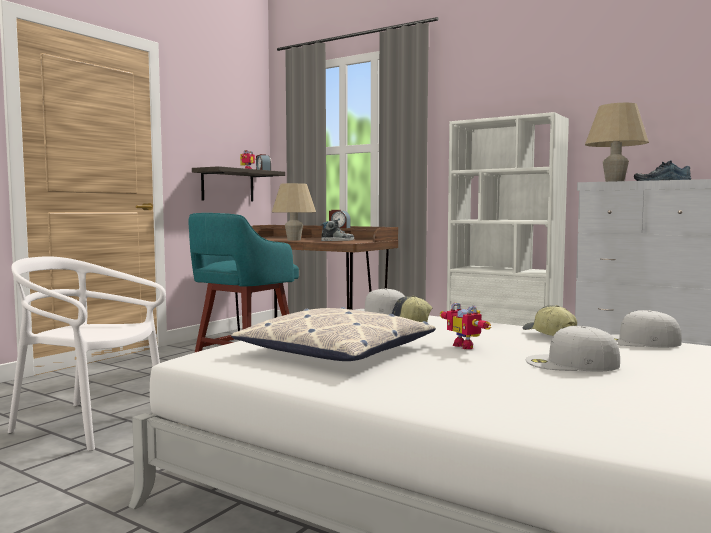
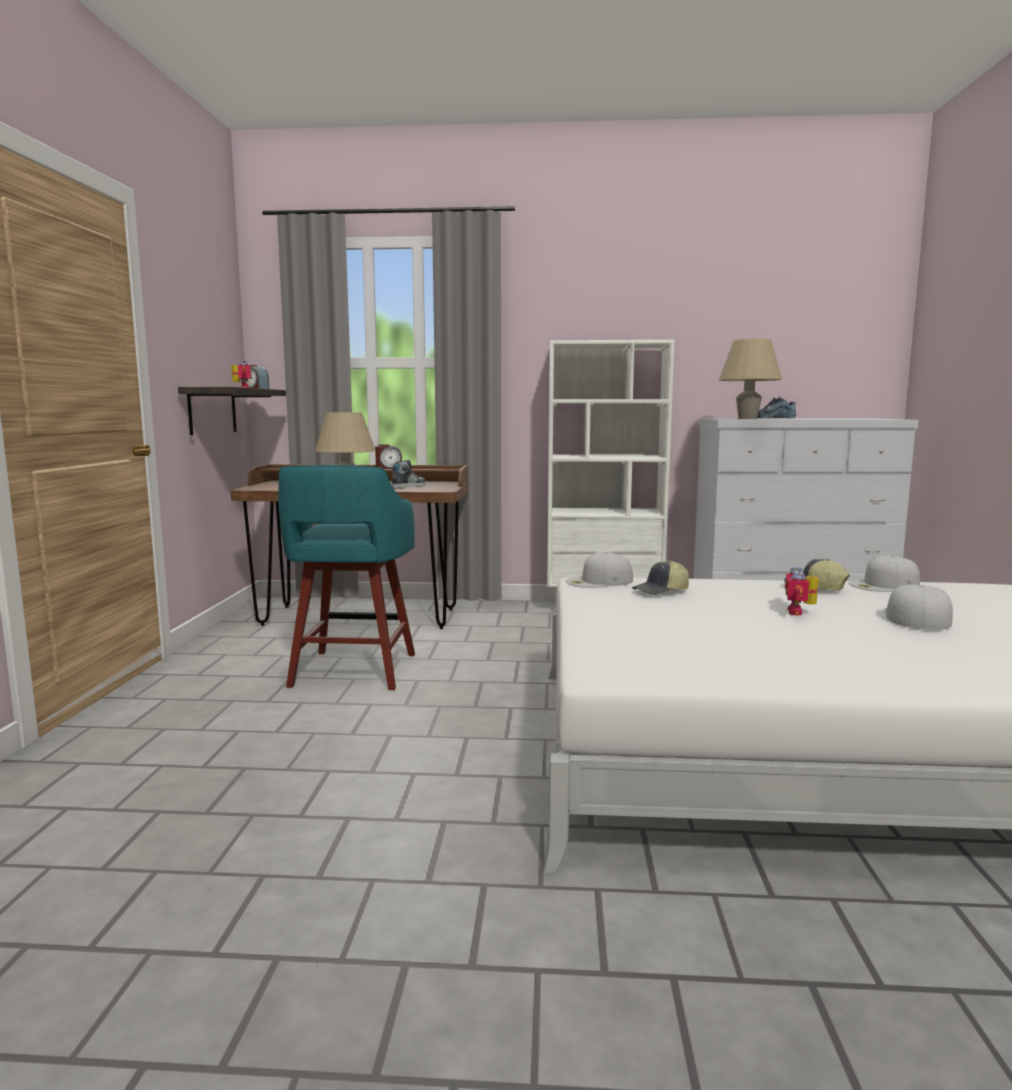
camera: 30 degrees left, 5 degrees up
(89, 424) = (285, 789): white chair -> none
(336, 351) = (706, 638): pillow -> none
(467, 346) = (800, 612): toy robot -> toy robot turned 75 degrees clockwise
(571, 363) = (916, 617): white cap -> white cap turned 135 degrees clockwise

